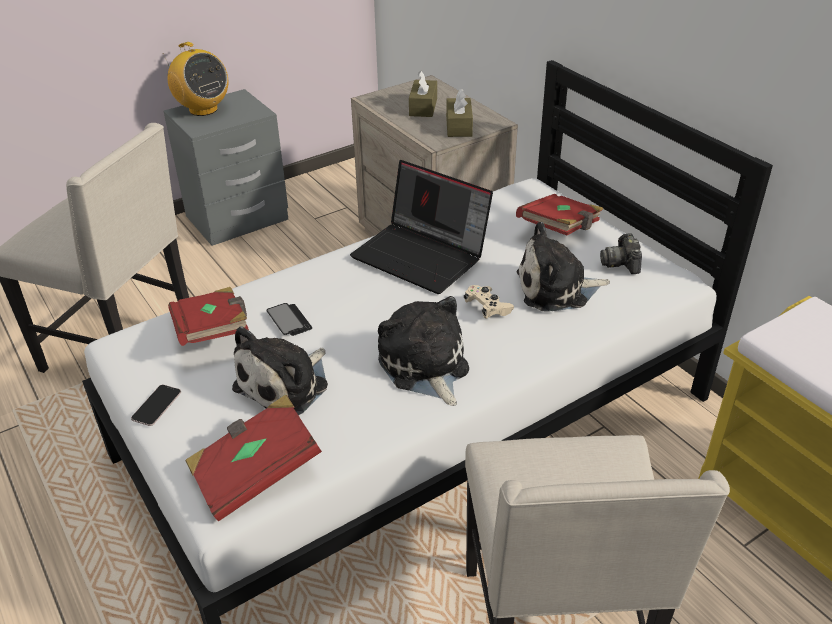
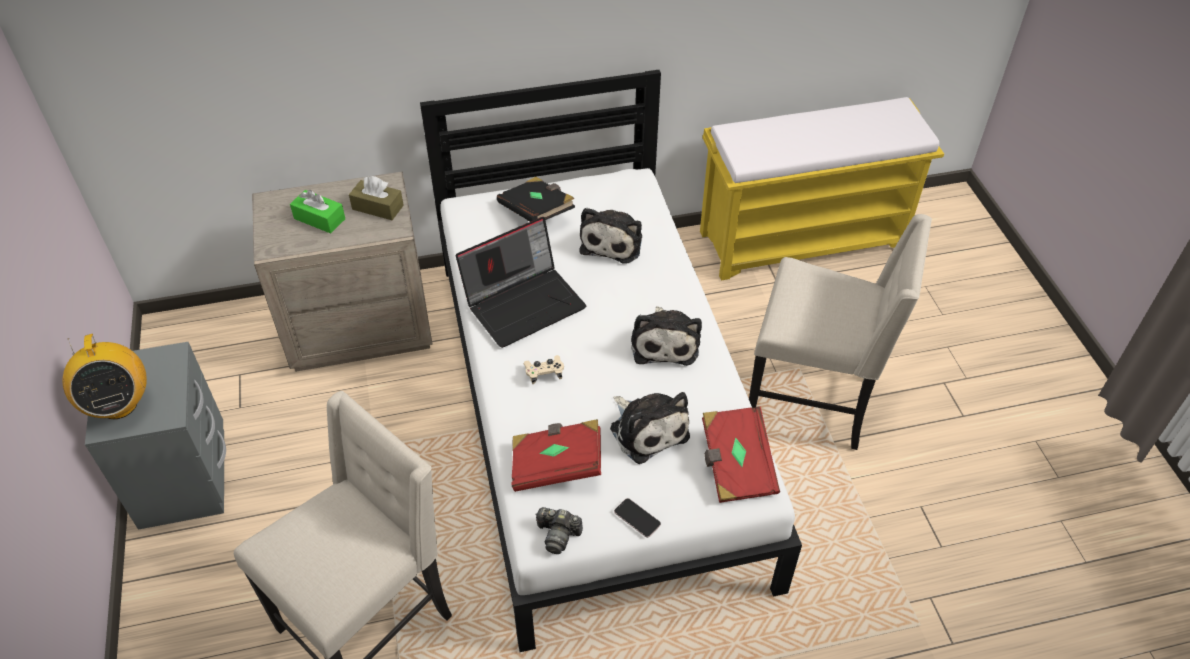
camera: 70 degrees left, 10 degrees up
(203, 109) = (119, 404): radio -> radio turned 90 degrees clockwise
(289, 320) = (567, 410): phone -> none
(423, 107) = (319, 219): brown tissue box -> green tissue box
(425, 367) = (664, 342): plush toy -> plush toy turned 90 degrees counterclockwise
(487, 308) = (616, 286): beige game controller -> beige game controller (544, 373)
(560, 229) = (537, 212): red book -> black book
(621, 263) = (601, 197): camera -> camera (558, 535)

